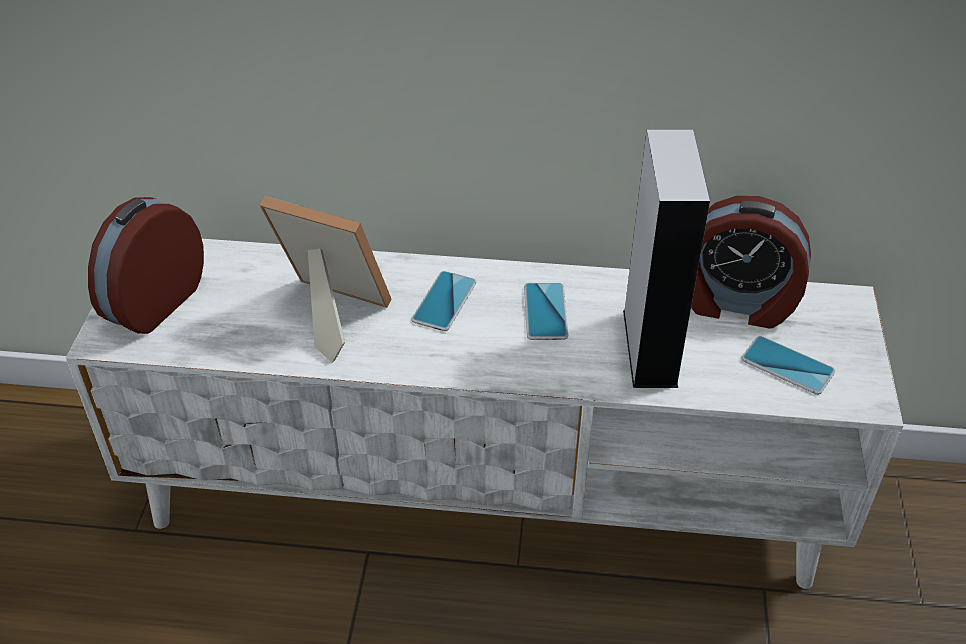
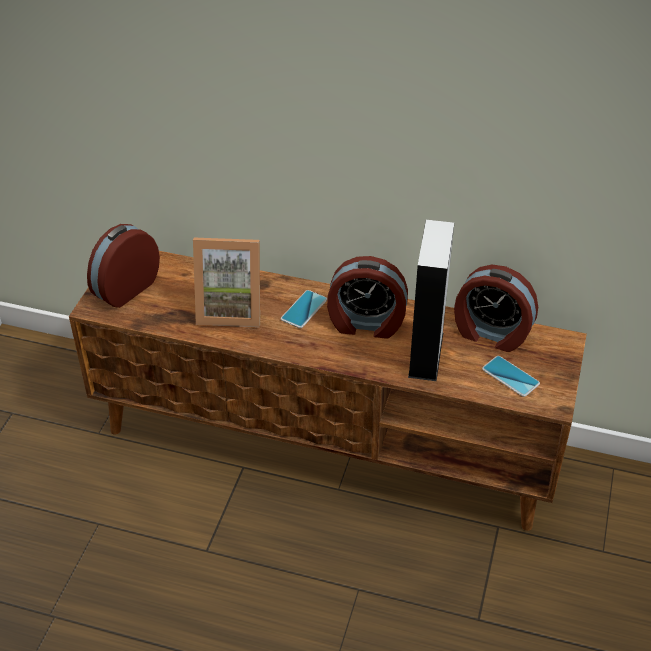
camera: 10 degrees right, 0 degrees up
(328, 314) = (230, 309): picture frame -> picture frame turned 150 degrees clockwise
(486, 495) = (327, 442): white tv stand -> brown tv stand
(545, 312) = (366, 324): phone -> alarm clock

